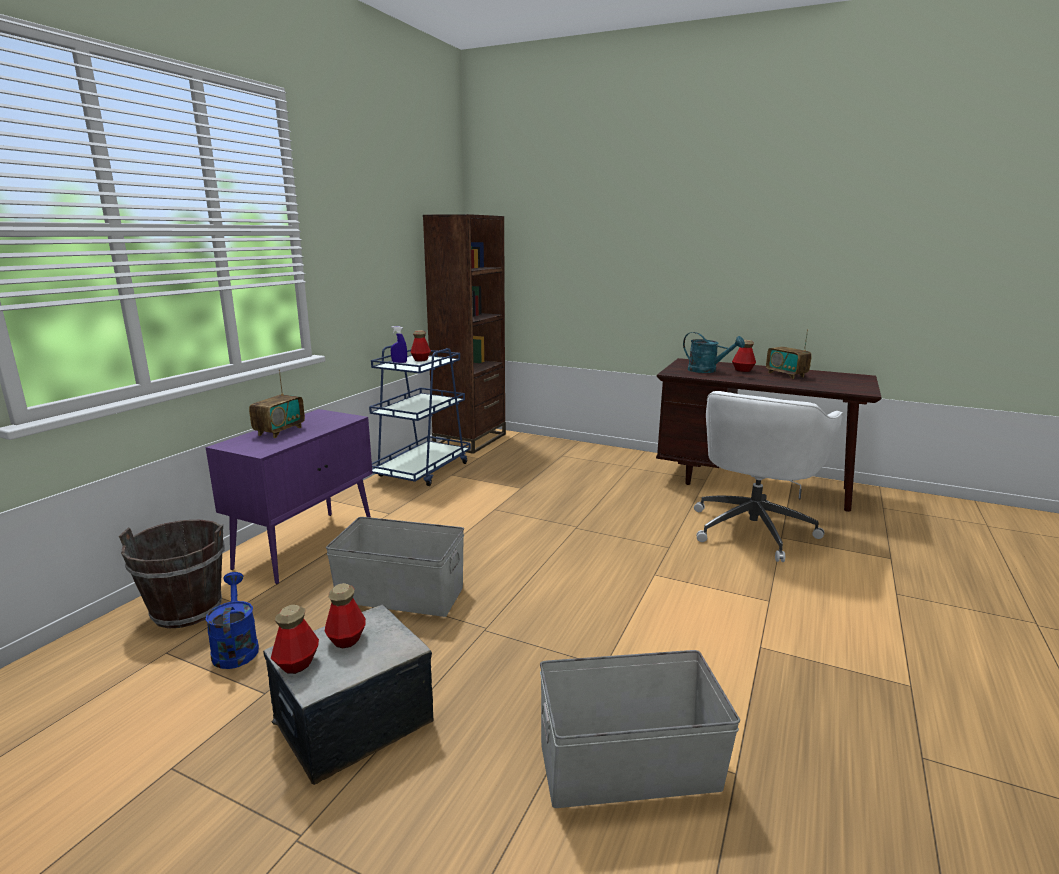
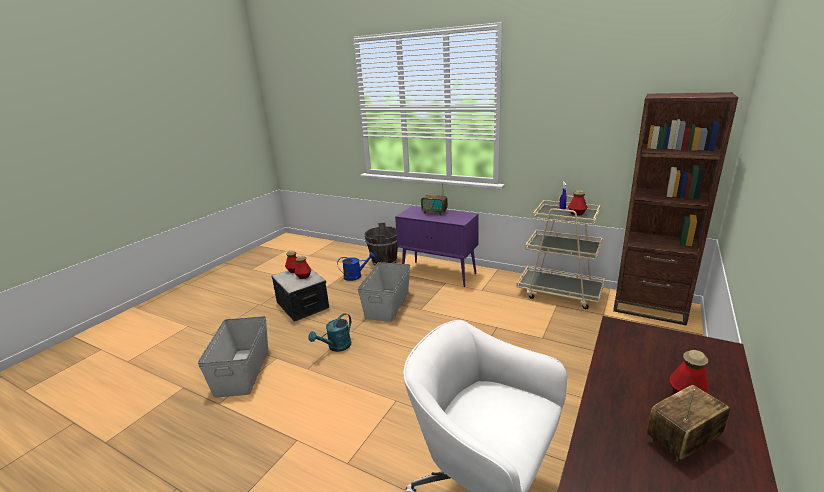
camera: 95 degrees right, 5 degrees up
(422, 470) = (560, 293): blue cart -> beige cart
(707, 371) = (654, 357): turquoise watering can -> turquoise watering can (336, 347)

